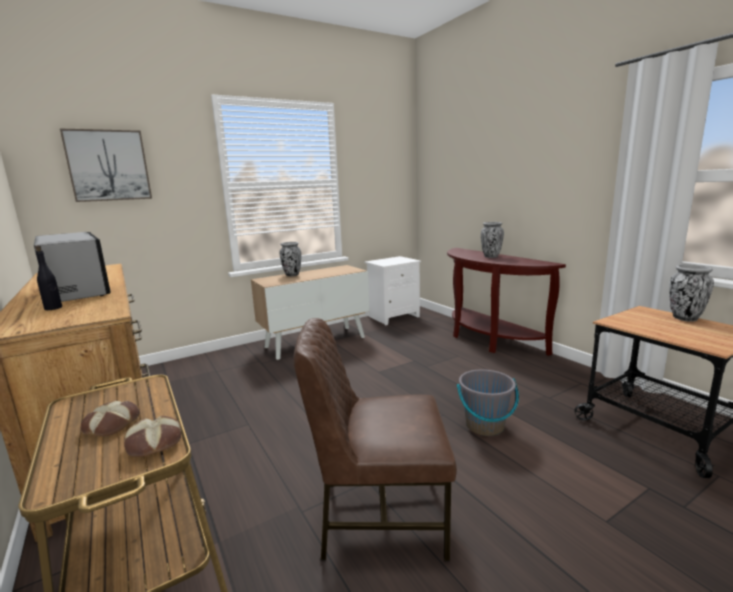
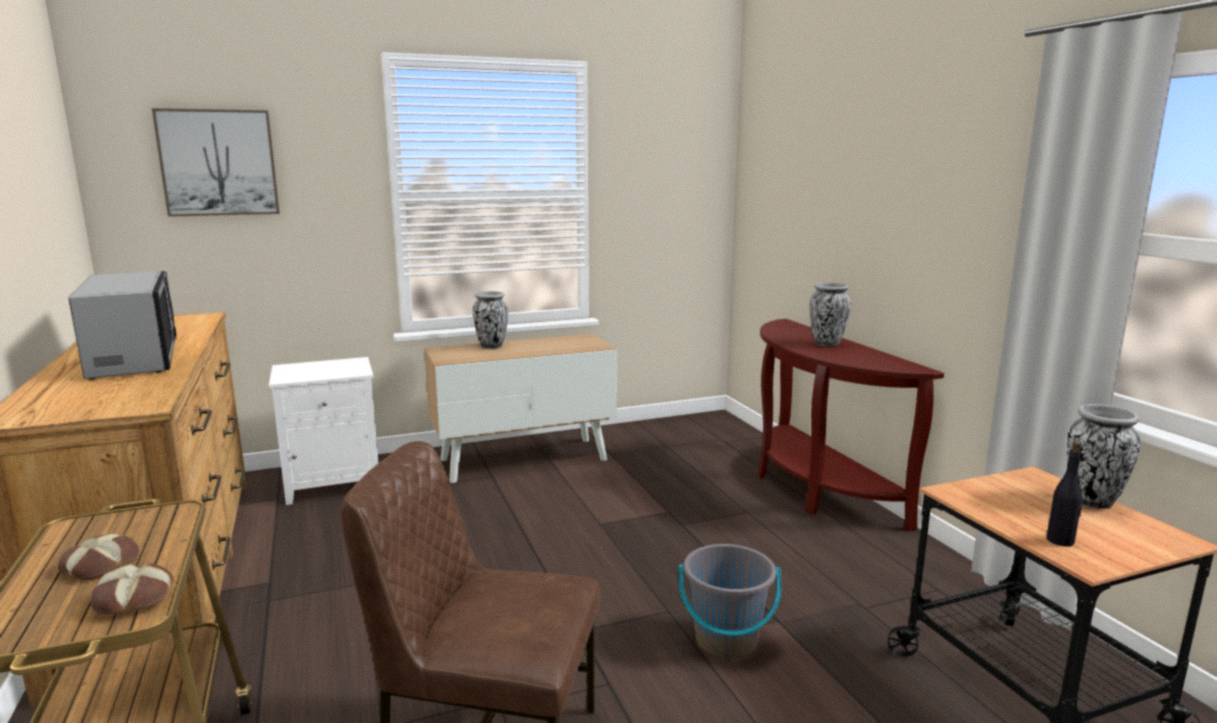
camera: 10 degrees right, 0 degrees up
(53, 308) = (86, 387): black bottle -> black bottle (1060, 541)
(393, 316) = (674, 427): white nightstand -> white nightstand (335, 483)

